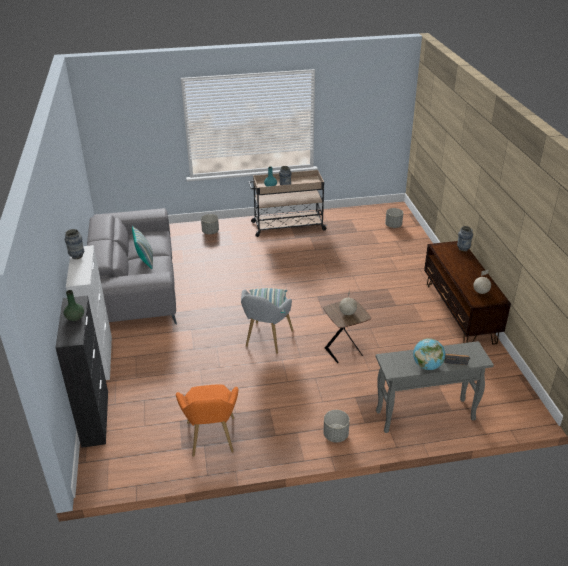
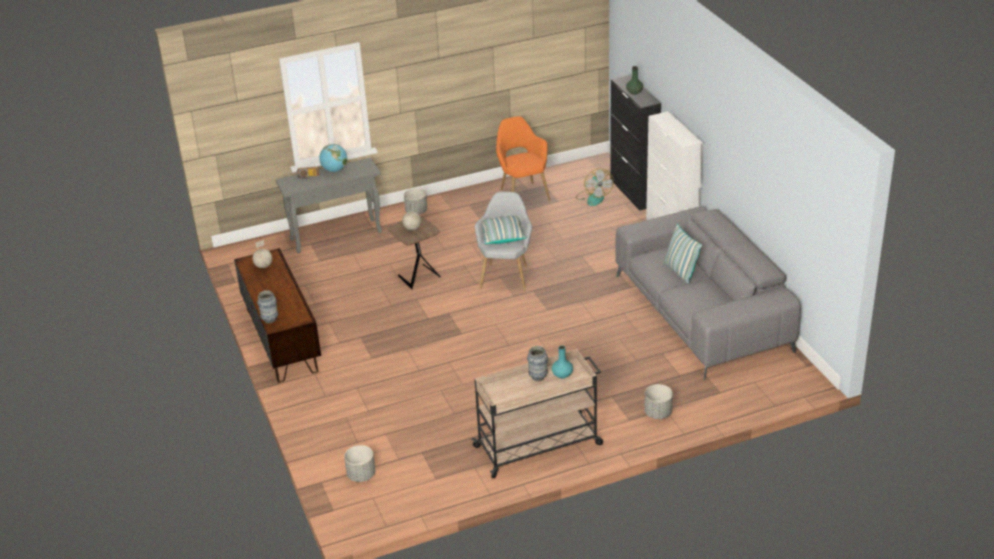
camera: 170 degrees right, 0 degrees up
(77, 256) = (686, 135): vase -> none
(140, 418) = (593, 197): none -> fan

